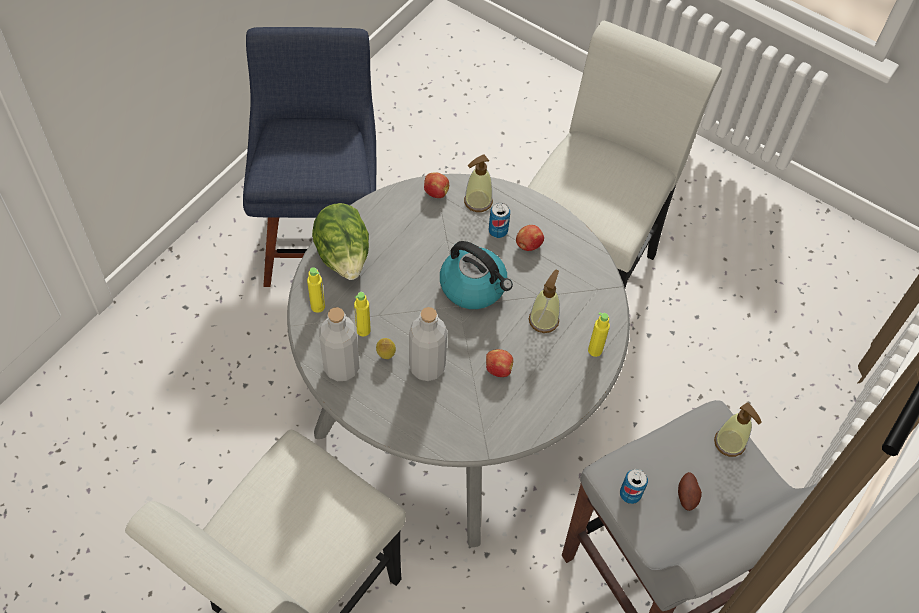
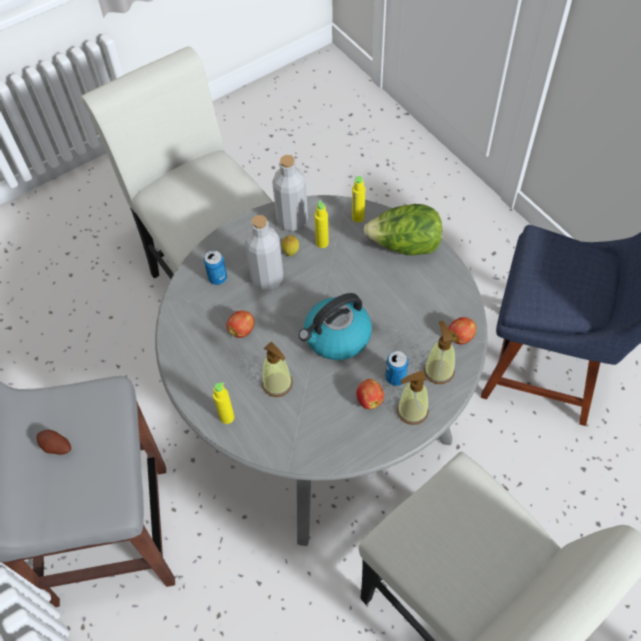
camera: 115 degrees right, 0 degrees up
(630, 494) = (83, 401): can -> can (218, 278)
(730, 443) = (84, 510): soap dispenser -> soap dispenser (412, 411)

